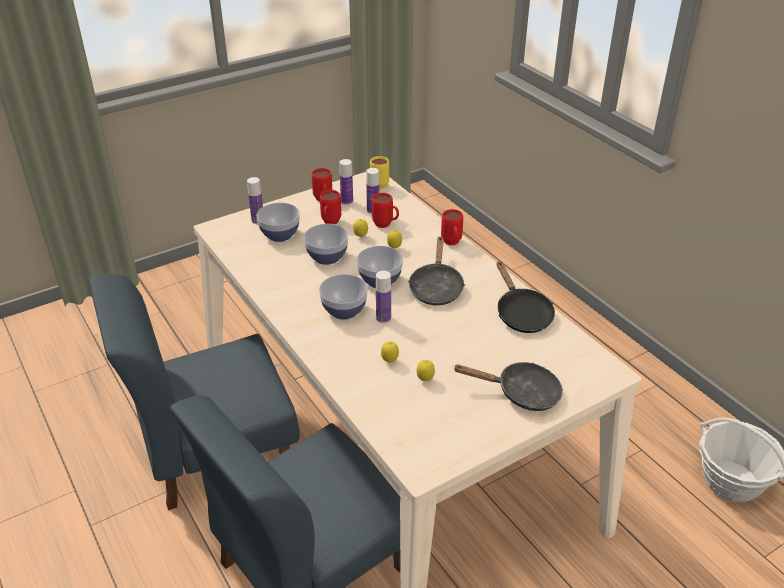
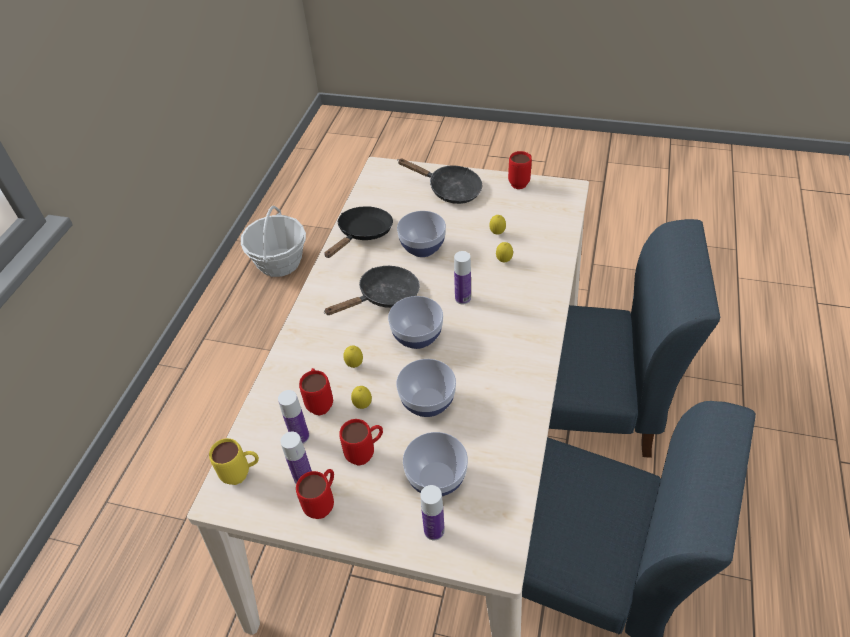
camera: 130 degrees left, 10 degrees up
(344, 311) = (485, 327): bowl -> bowl (422, 248)
(452, 244) = (303, 331): red mug -> red mug (521, 182)
(521, 393) = (450, 190): black frying pan -> black frying pan turned 150 degrees clockwise

